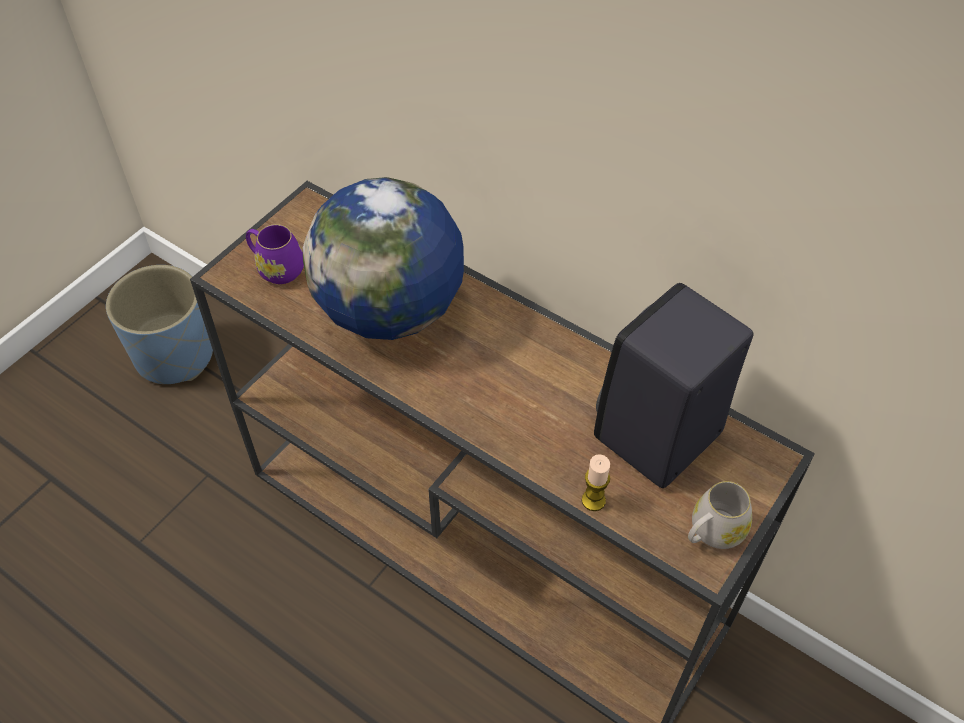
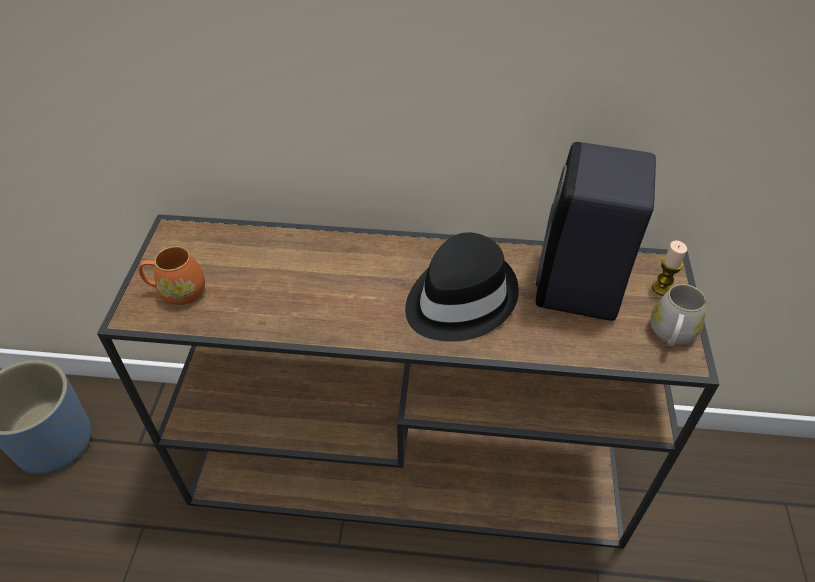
camera: 30 degrees left, 5 degrees down
(276, 268) = (177, 291): purple mug -> orange mug
(390, 311) = (304, 284): globe -> none
(524, 393) = (459, 299): none -> black hat
(593, 500) = (572, 353): candle -> candle (661, 288)

